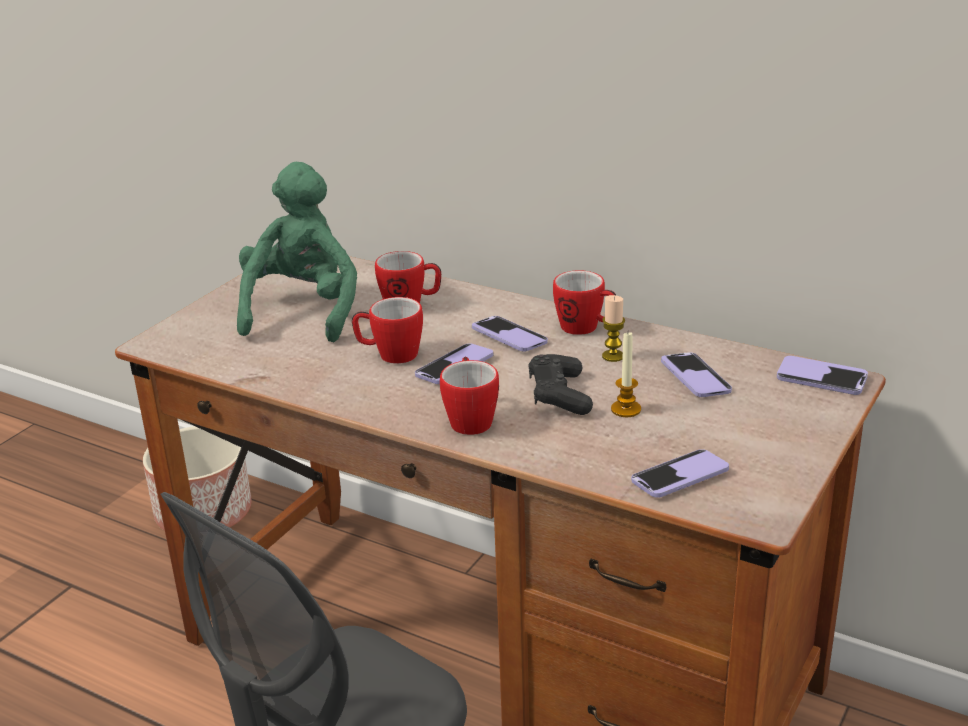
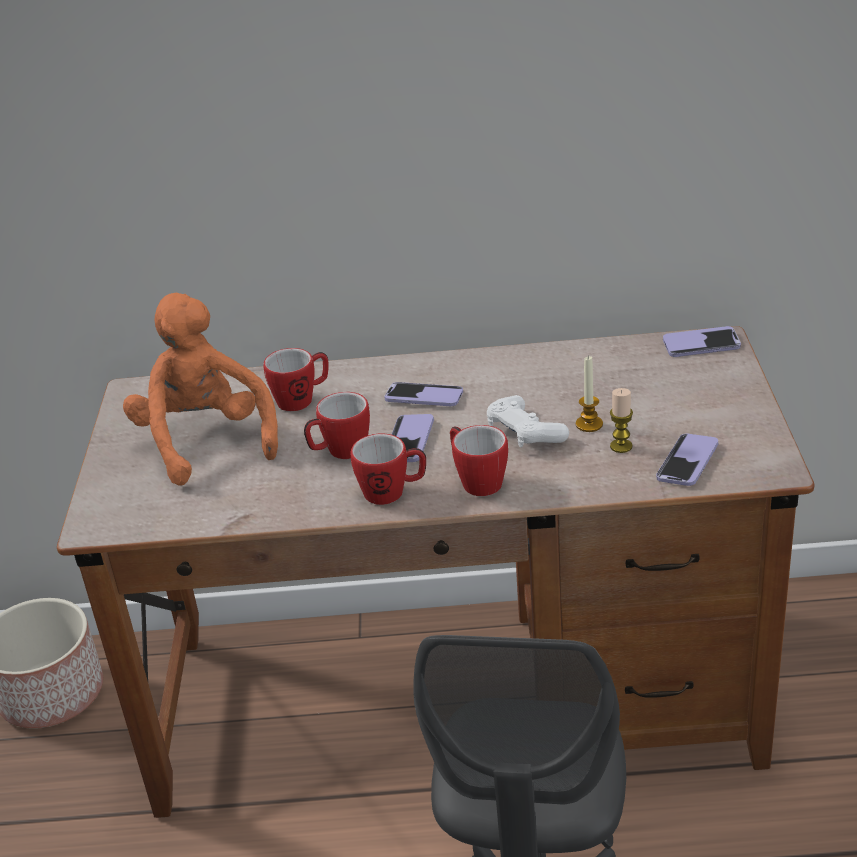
camera: 30 degrees left, 5 degrees up
(303, 310) = (205, 441): green plush toy -> orange plush toy
(559, 395) = (524, 432): black game controller -> white game controller
(586, 328) = (480, 367): mug -> mug (392, 492)
(613, 356) = (529, 383): candle -> candle (621, 446)
(695, 377) = (611, 377): phone -> none

